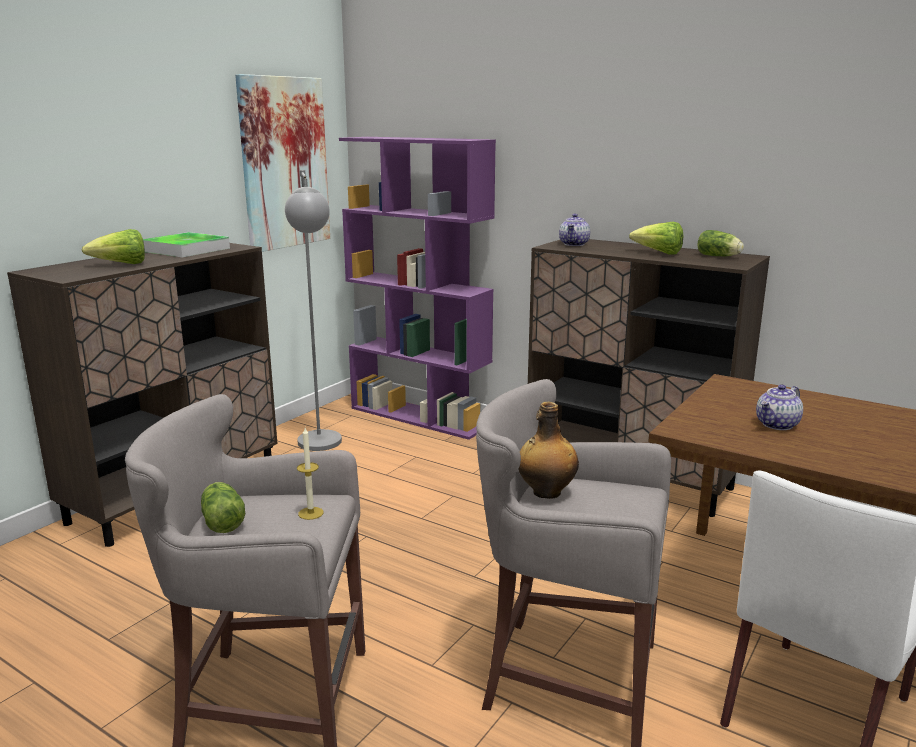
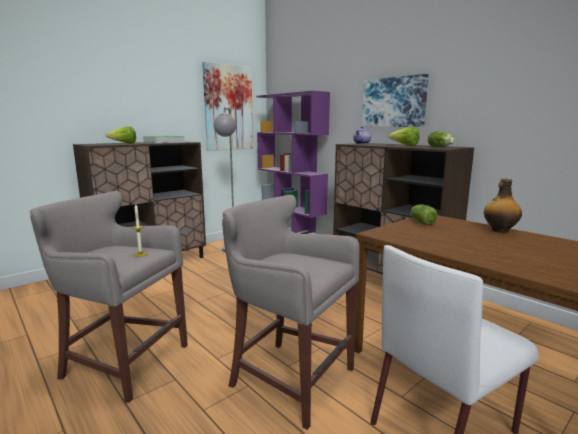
camera: 15 degrees right, 5 degrees down
(222, 520) = (95, 252): lettuce -> lettuce (421, 222)
(545, 492) = (275, 258): bottle -> bottle (499, 230)
(624, 169) = (394, 102): none -> picture
(777, 425) = (443, 236): teapot -> none

